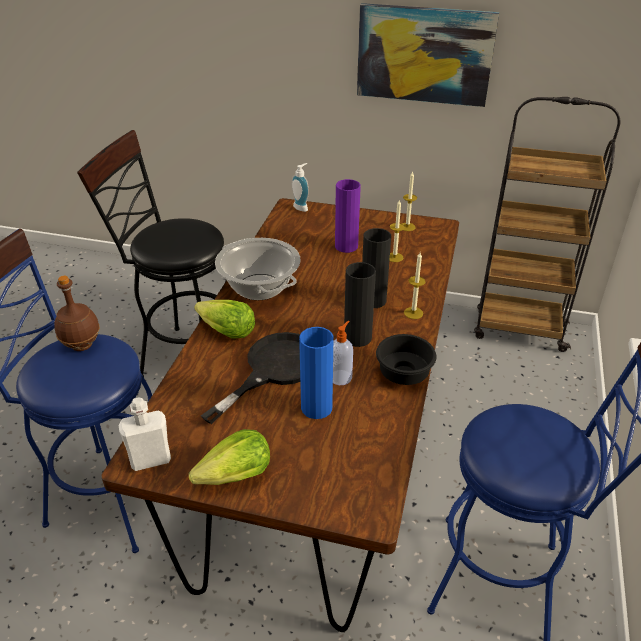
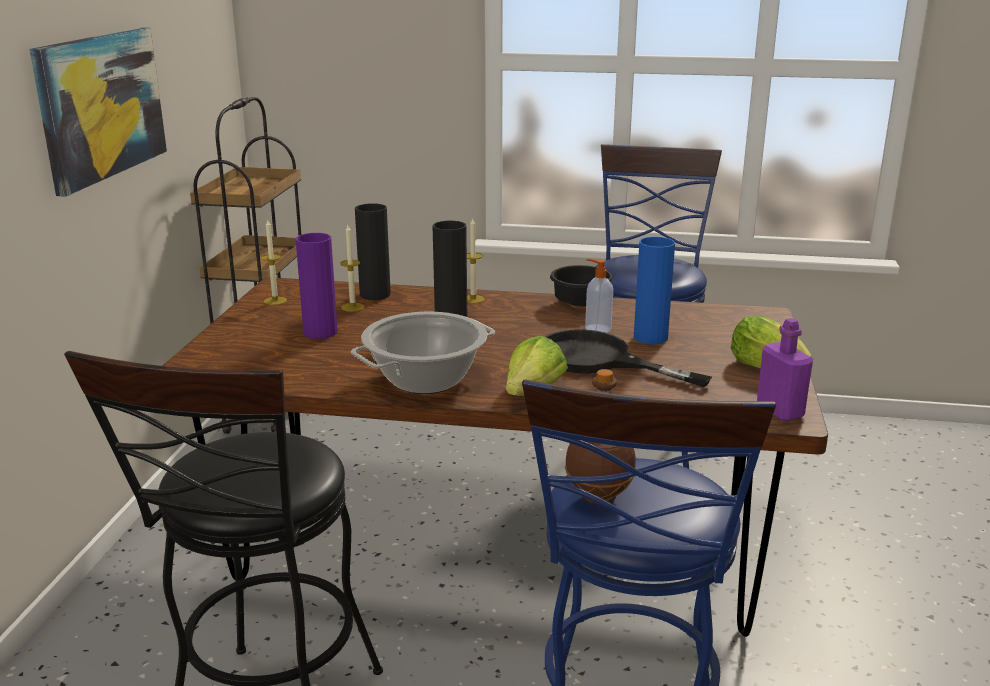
camera: 95 degrees left, 15 degrees down
(150, 459) = (780, 411): white bottle -> purple bottle
(302, 207) = (187, 364): soap dispenser -> none
(357, 338) = (526, 323): black vase -> black vase (375, 294)

